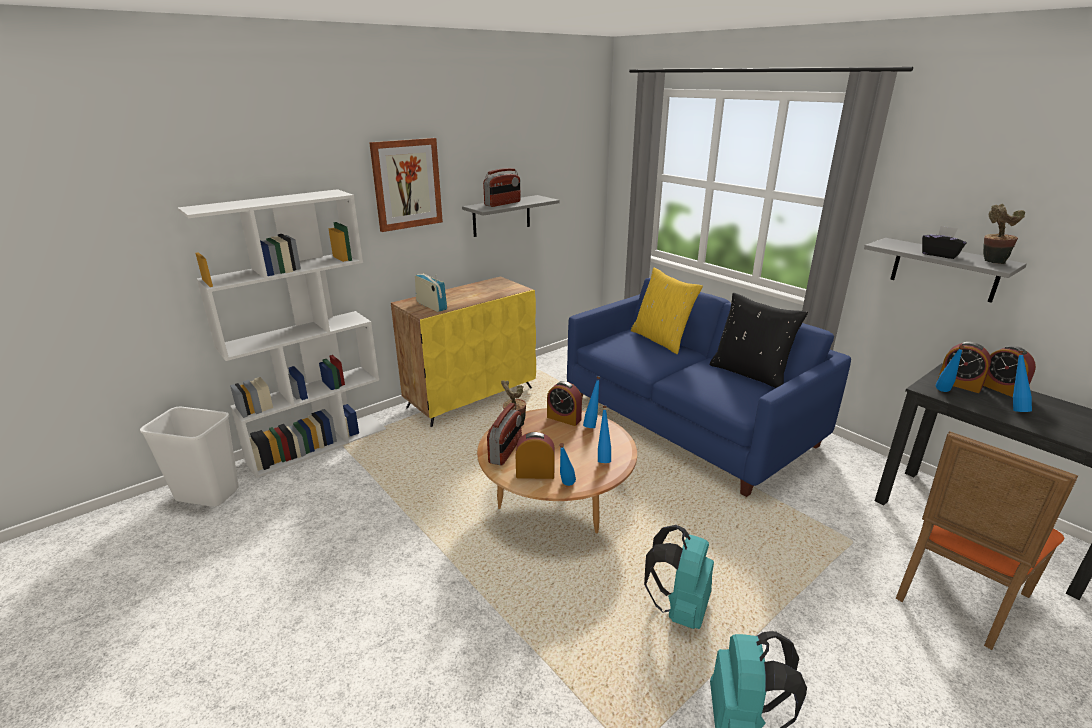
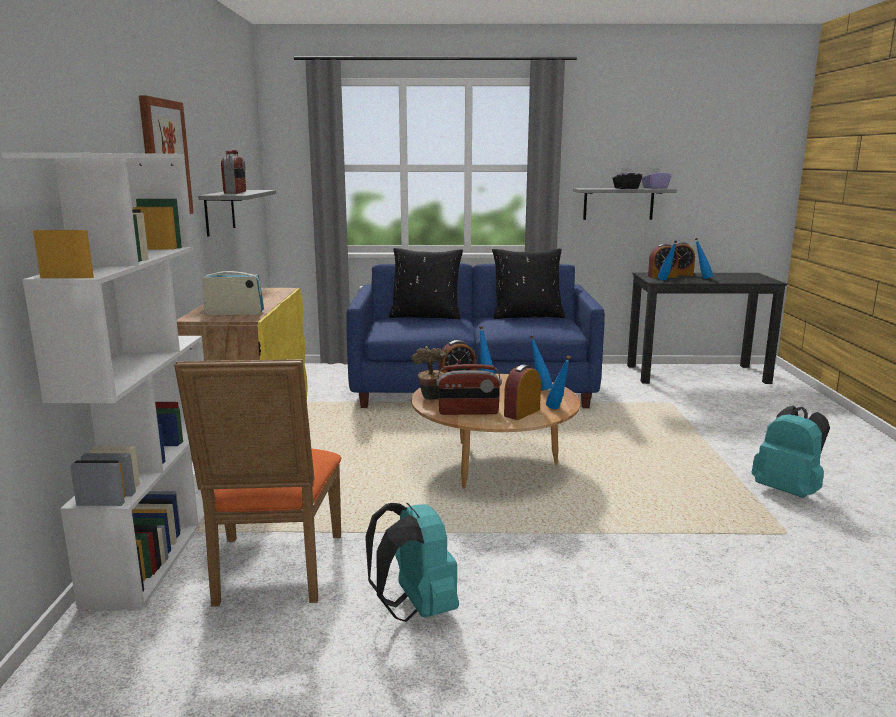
camera: 50 degrees left, 10 degrees down
(209, 494) = (105, 658): white trash can -> none
(506, 450) = (468, 412): radio -> radio turned 120 degrees clockwise
(661, 340) = (426, 316): yellow pillow -> black pillow
(679, 608) = (672, 470): turquoise backpack -> turquoise backpack (416, 609)
(954, 598) = (743, 403): orange chair -> orange chair (273, 573)
(991, 262) = (655, 188): potted plant -> purple tissue box

